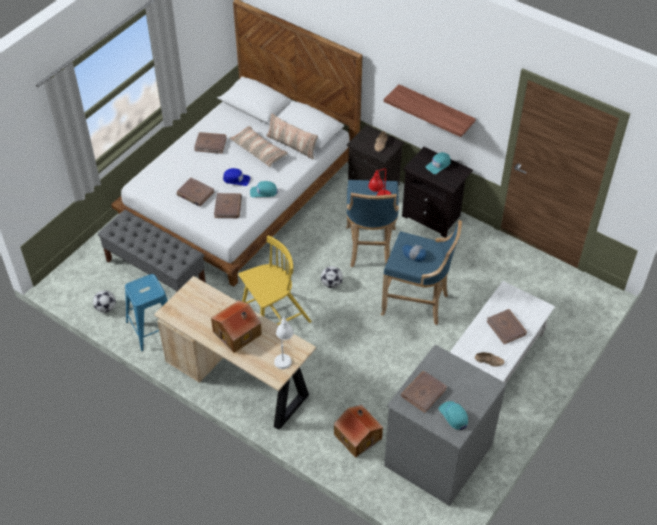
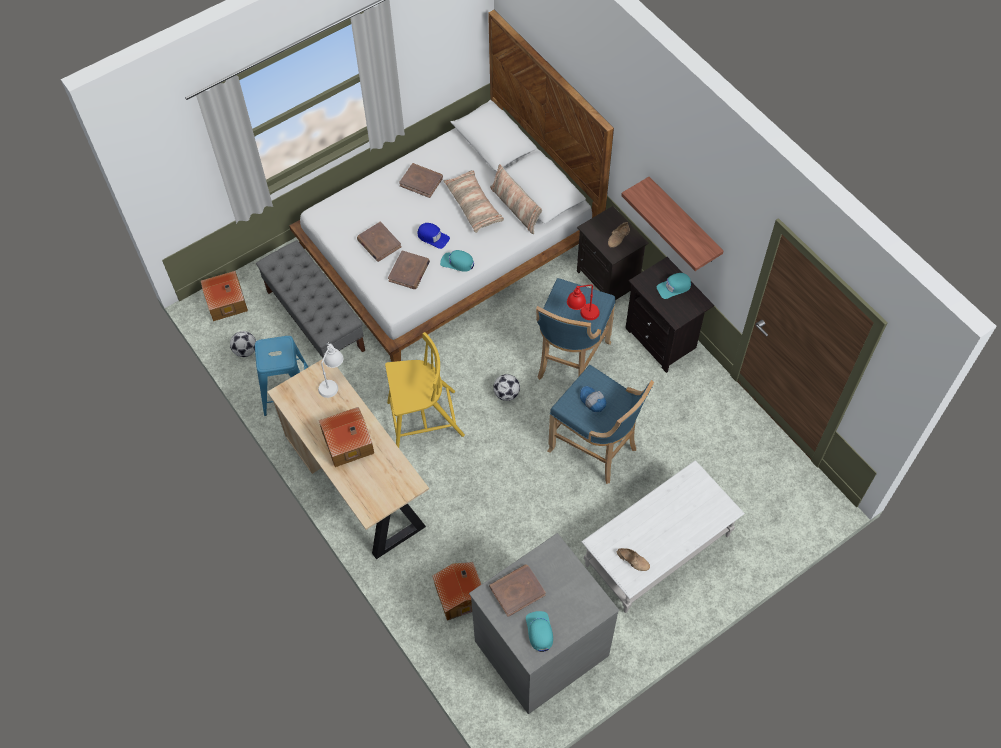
camera: 20 degrees right, 10 degrees up
(76, 277) = (227, 302): none -> toy house
(284, 355) = (388, 487): white table lamp -> white table lamp (332, 381)
(506, 327) = (672, 524): brown book -> none

